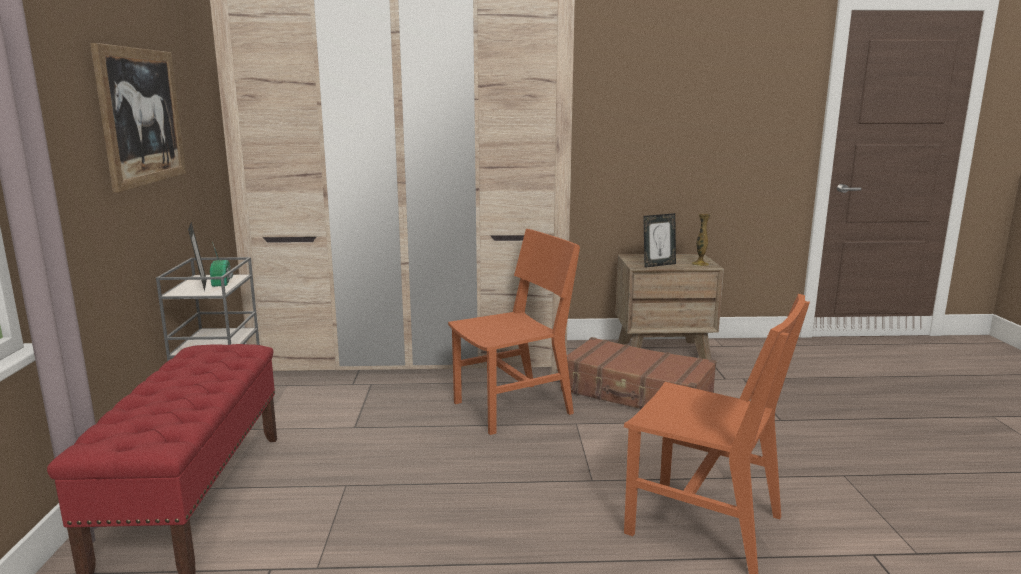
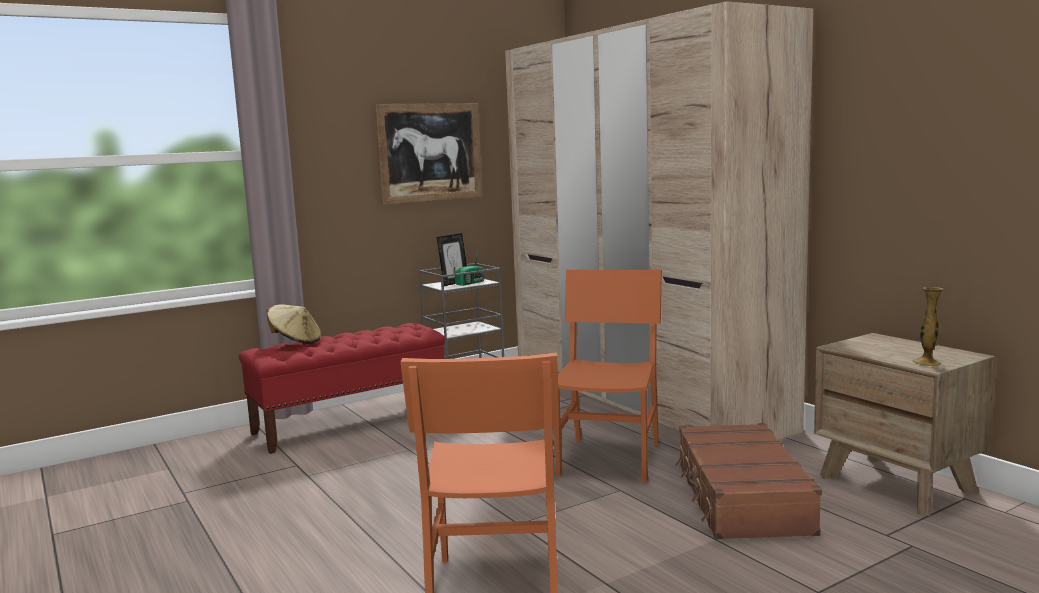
camera: 60 degrees right, 5 degrees down
(124, 414) = (295, 341): none -> beige hat
(513, 408) = (609, 459): orange chair -> orange chair turned 105 degrees counterclockwise
(658, 265) = (867, 351): picture frame -> none

